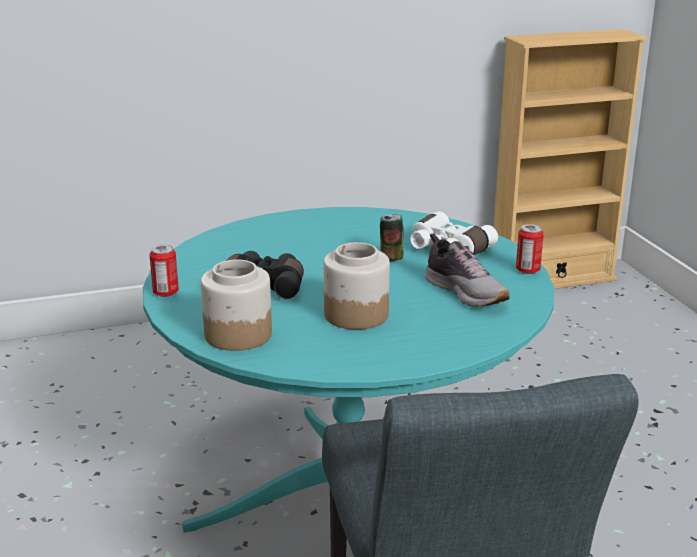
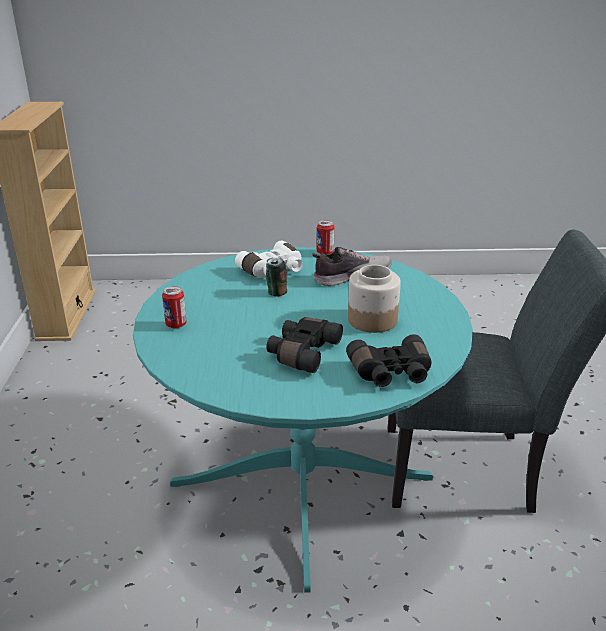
camera: 75 degrees left, 5 degrees up
(166, 293) = (293, 404): can -> can (176, 324)
(237, 335) = (391, 373): jar -> black binoculars

